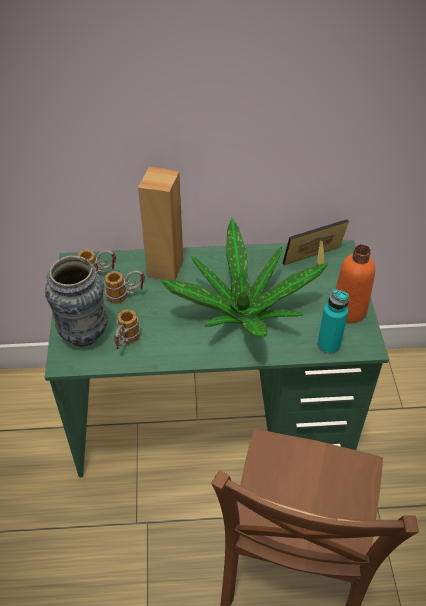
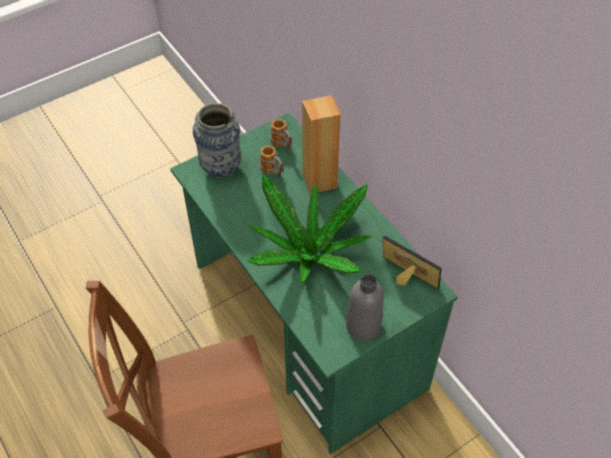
camera: 60 degrees right, 5 degrees up
(126, 343) = (228, 196): mug -> none
(328, 345) = (312, 326): turquoise bottle -> none
(349, 310) = (363, 325): orange bottle -> grey bottle

